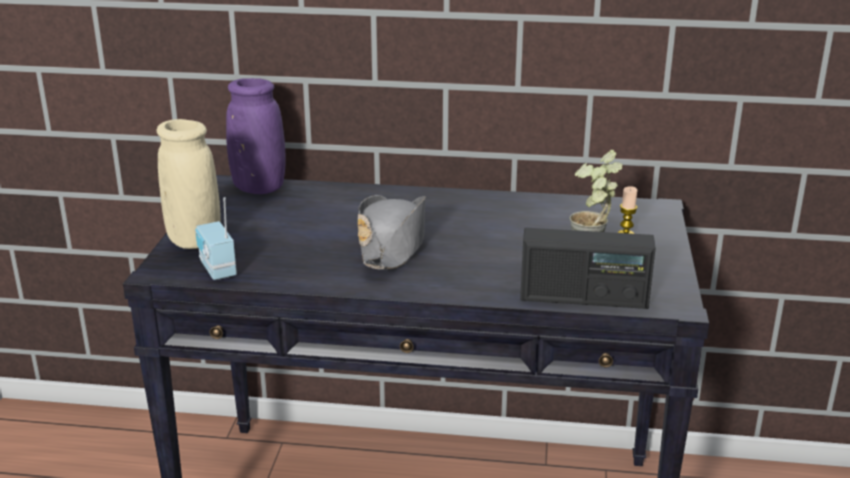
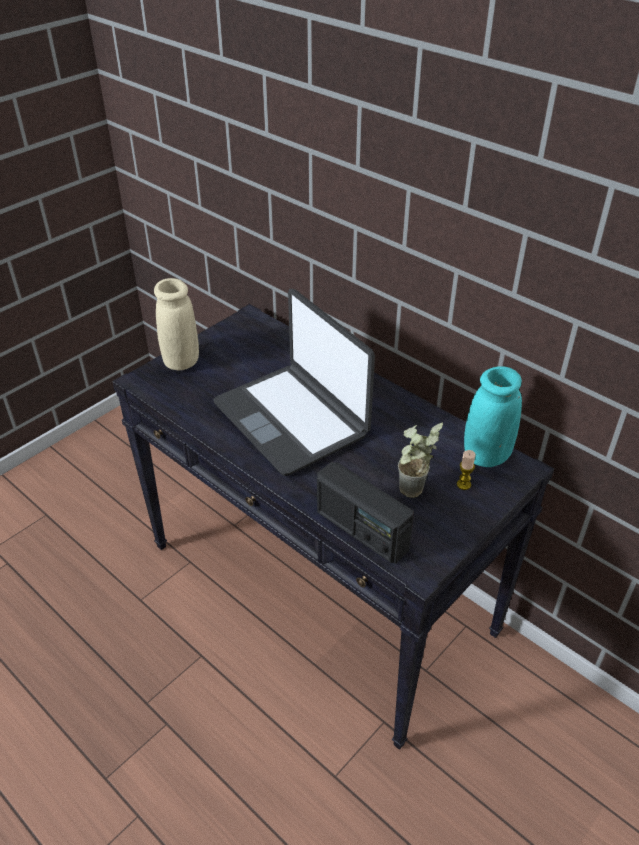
camera: 35 degrees right, 15 degrees up
(216, 270) = (169, 393): radio -> none
(259, 188) = (264, 328): purple vase -> none
(393, 244) = (292, 418): grey hat -> laptop
(616, 209) = (486, 456): none -> turquoise vase

